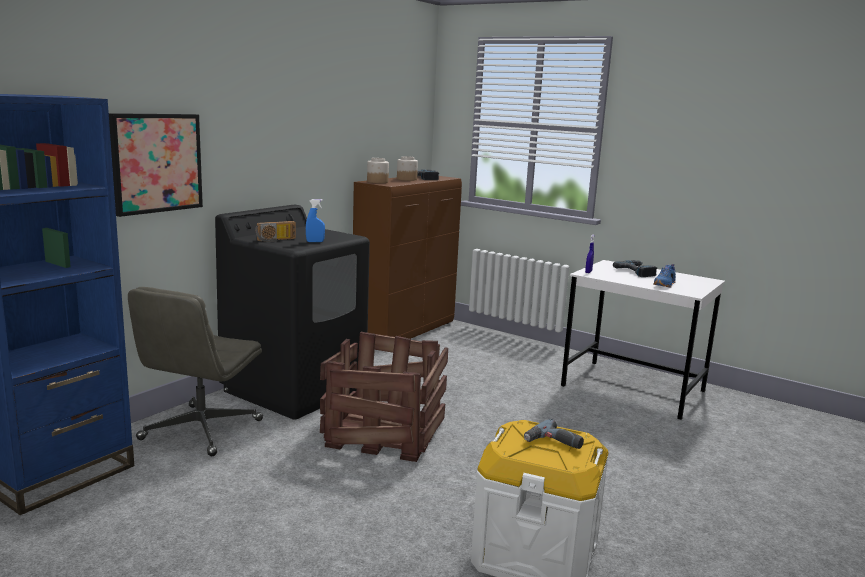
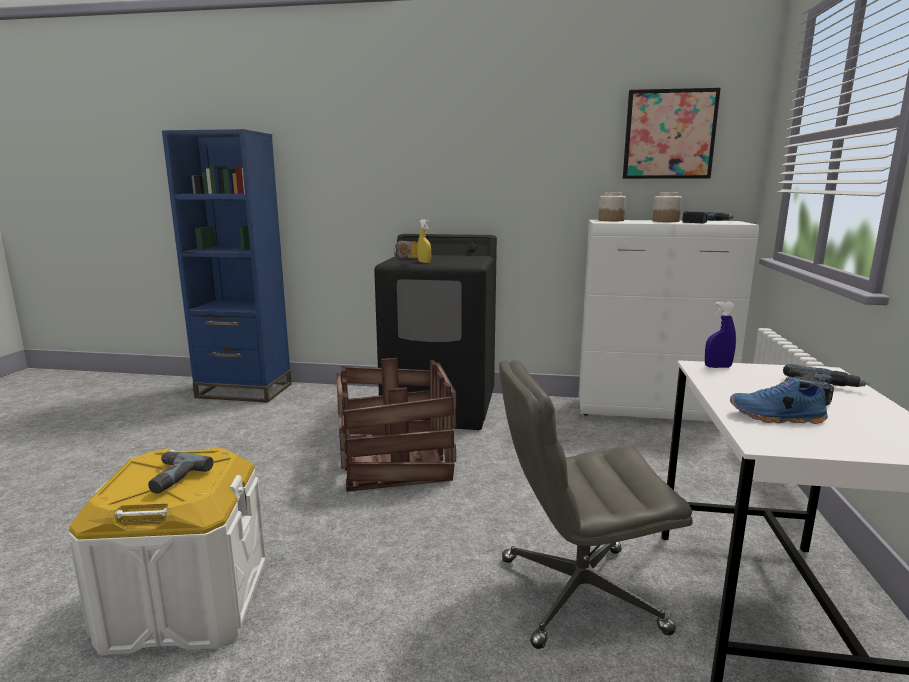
camera: 65 degrees right, 0 degrees up
(156, 163) = (350, 186): picture -> picture (669, 134)
(201, 430) = (333, 403): grey office chair -> grey office chair (578, 595)
(315, 242) = (424, 262): blue spray bottle -> yellow spray bottle
(405, 332) = (652, 411): brown cabinet -> white cabinet

